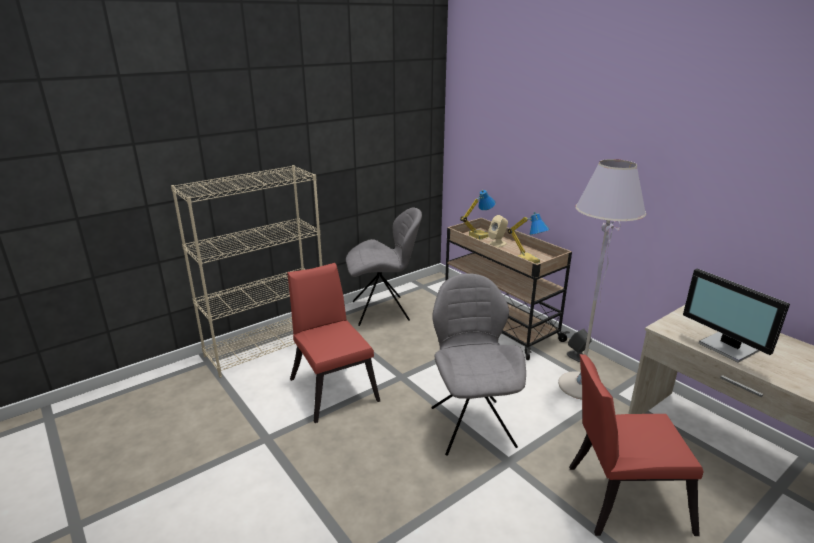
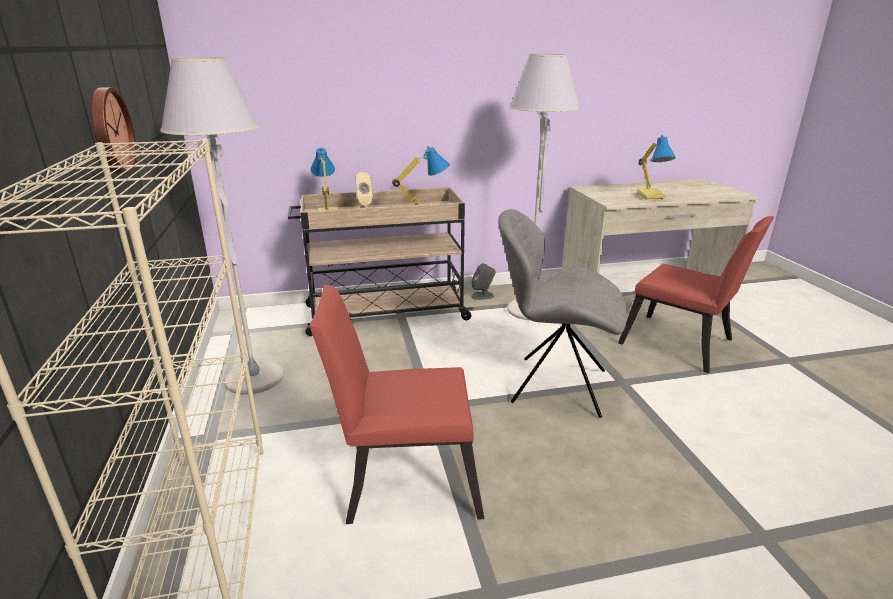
camera: 65 degrees left, 0 degrees up
(325, 159) = (109, 131): none -> wall clock
(383, 310) = (255, 379): grey chair -> grey floor lamp
(620, 497) = (682, 345): red chair -> red chair turned 75 degrees counterclockwise
(728, 348) = (651, 196): monitor -> table lamp

